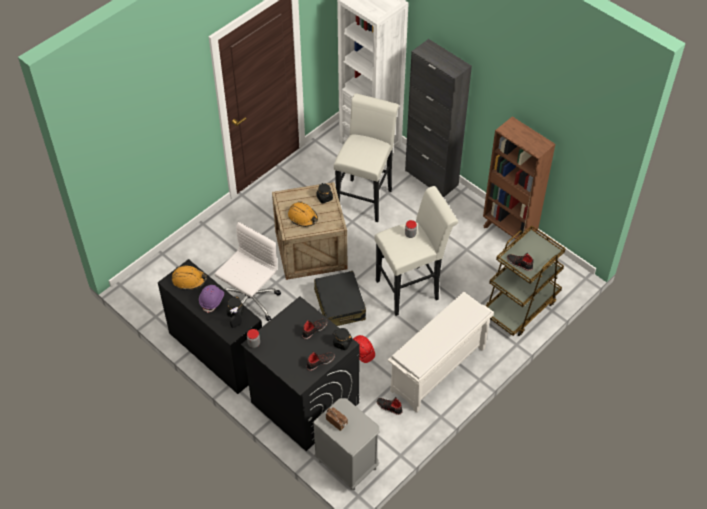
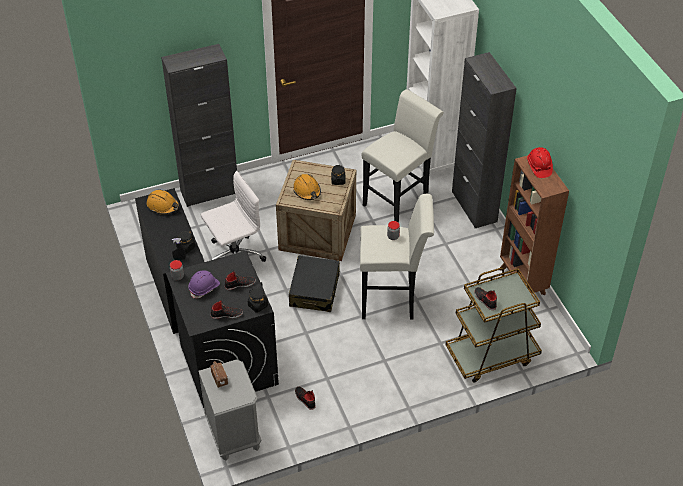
camera: 25 degrees right, 5 degrees down
(189, 246) = (209, 192): none -> black cabinet
(212, 300) = (172, 230): purple hard hat -> purple hard hat (204, 288)
(361, 351) = (309, 339): red hard hat -> red hard hat (539, 167)
(438, 370) = (372, 383): white shoe rack -> none

